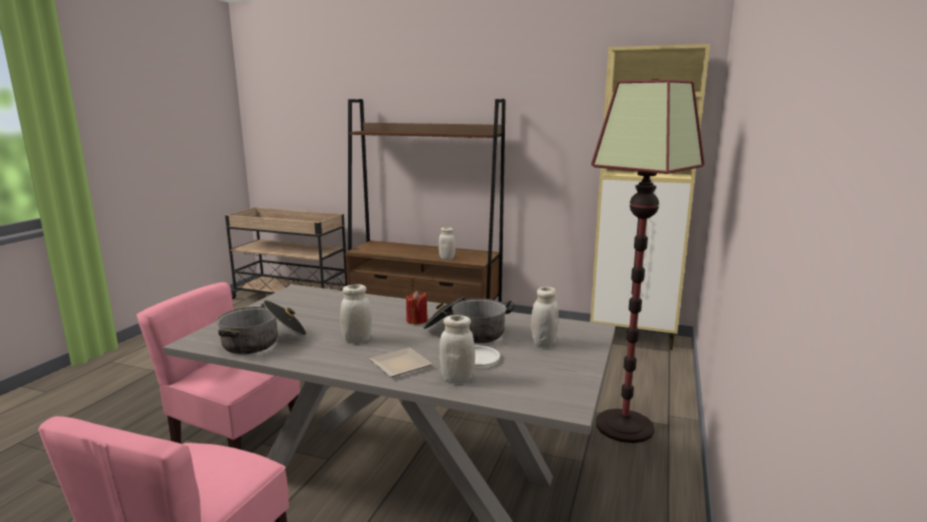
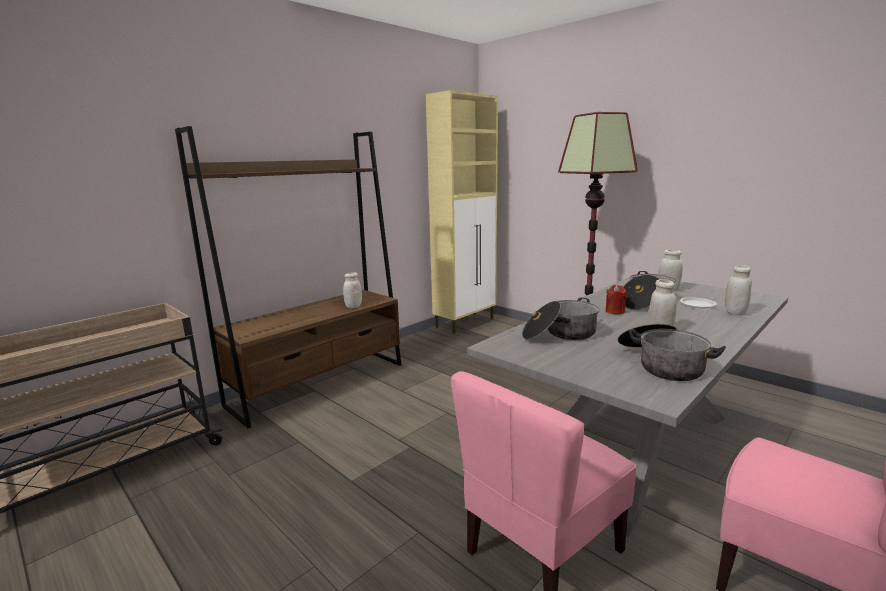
camera: 65 degrees left, 0 degrees up
(331, 305) = (560, 334): none -> cooking pot
(400, 366) = (716, 323): plate -> none

